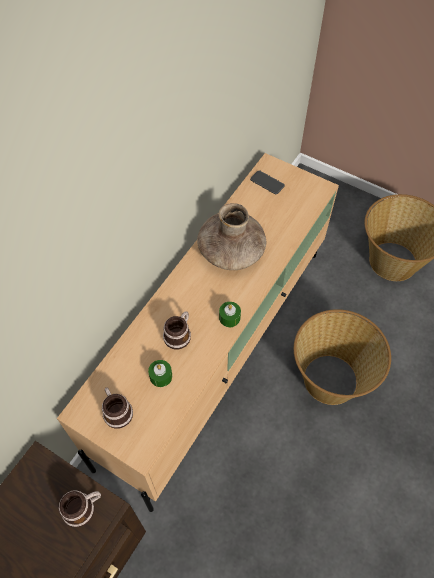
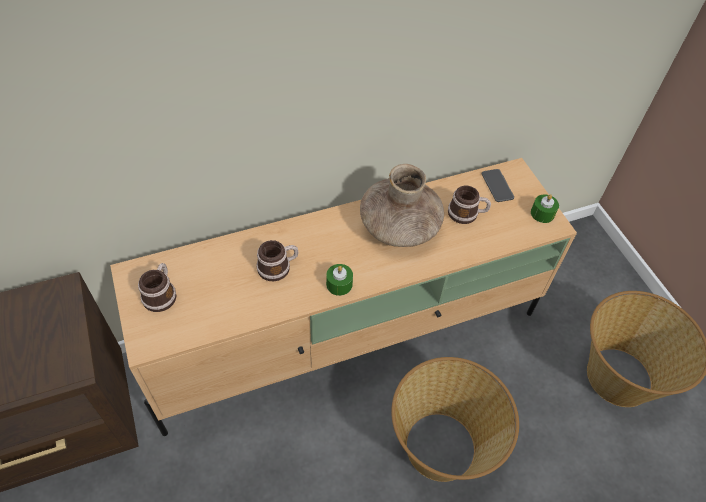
camera: 35 degrees right, 5 degrees down
(83, 508) = (58, 355): mug -> mug (467, 214)
(161, 376) = (226, 292): green candle -> green candle (542, 213)

